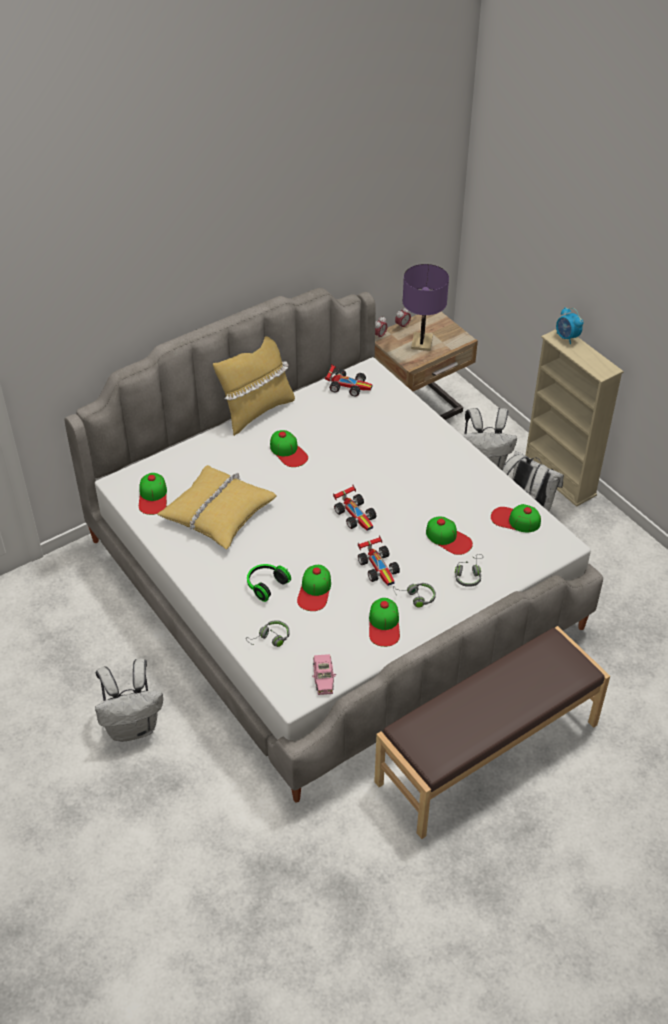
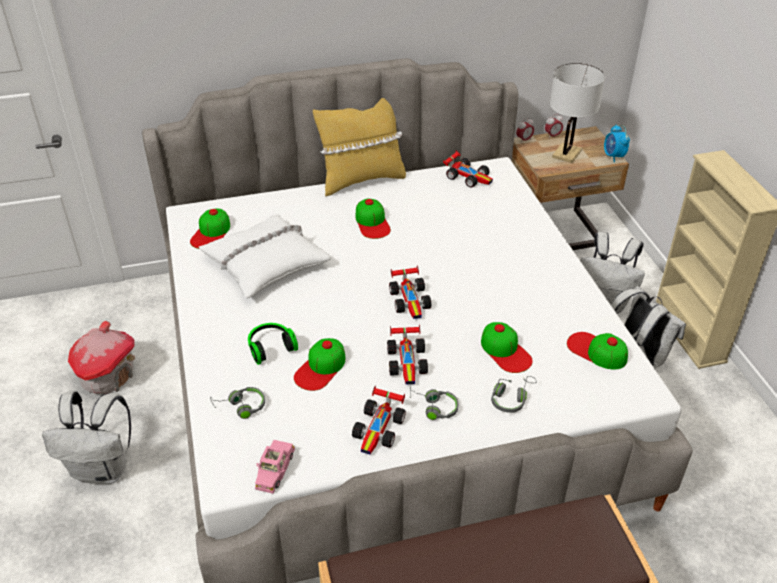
camera: 20 degrees right, 5 degrees down
(86, 648) = (108, 376): none -> toy house
(217, 513) = (265, 263): yellow pillow -> white pillow
(384, 625) = (380, 429): cap -> toy car
(422, 342) = (566, 154): purple table lamp -> white table lamp
(567, 337) = (724, 161): alarm clock -> alarm clock (613, 156)

